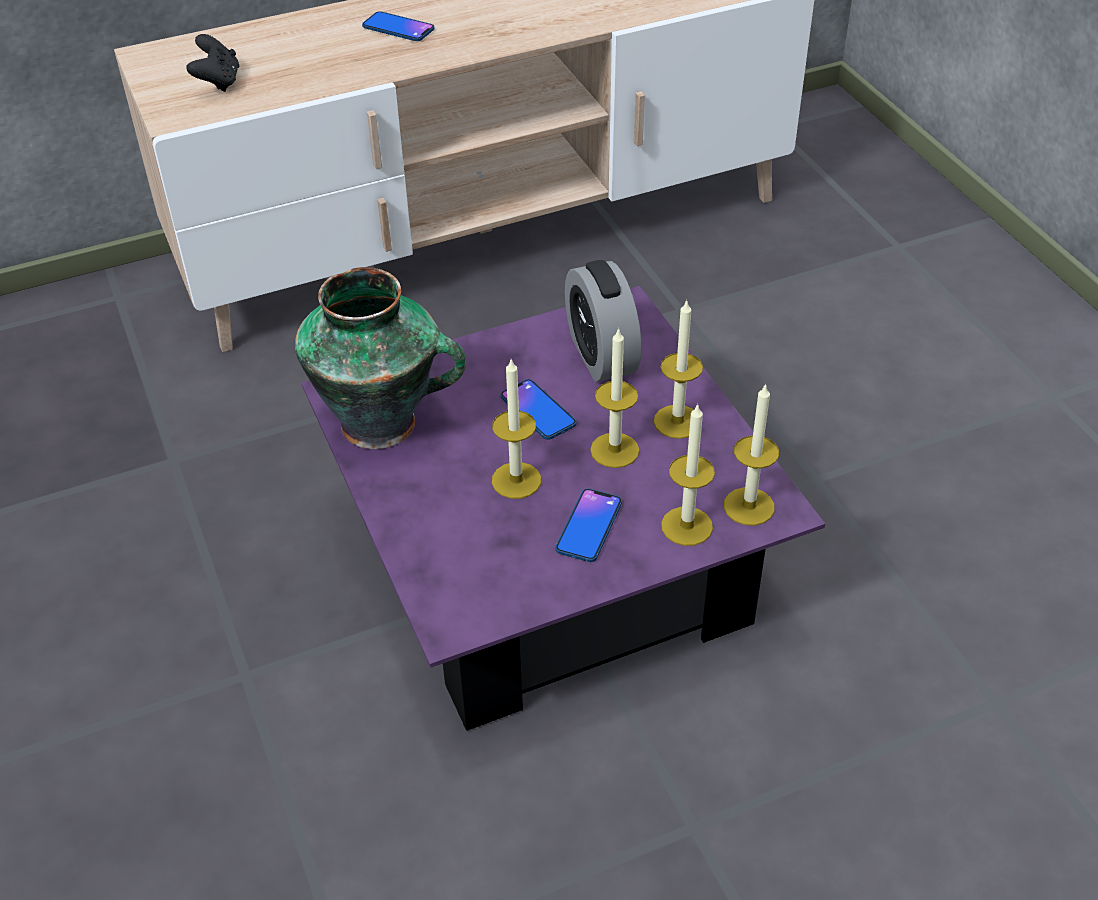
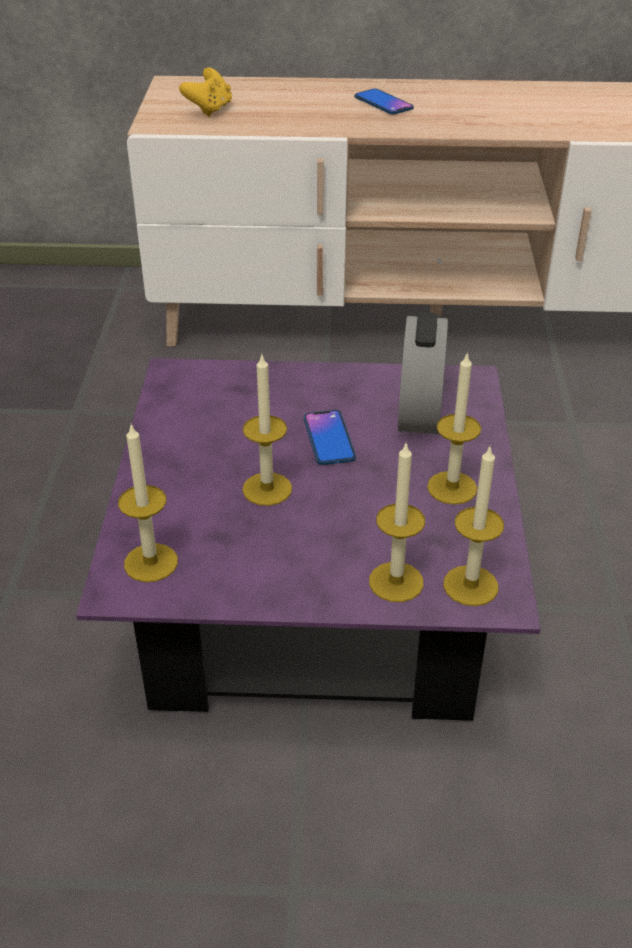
camera: 25 degrees right, 5 degrees down
(218, 82) = (209, 110): black game controller -> yellow game controller
(383, 424) = (189, 408): vase -> none
(589, 526) = (303, 549): phone -> none
(614, 450) = (374, 493): candle -> candle (151, 562)

